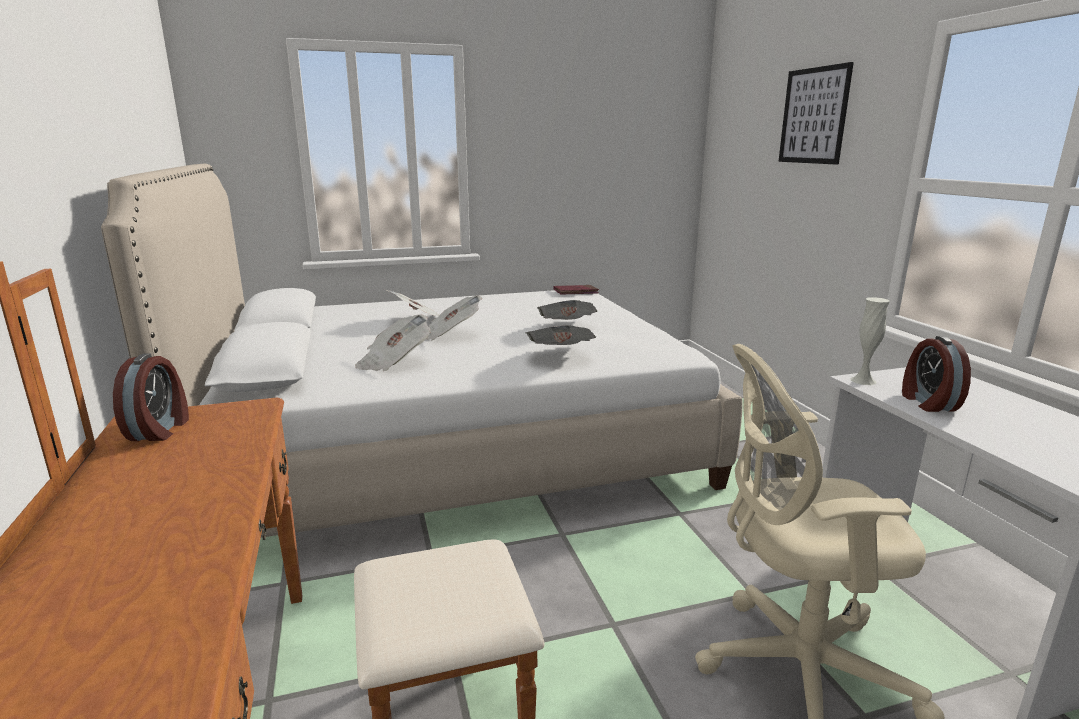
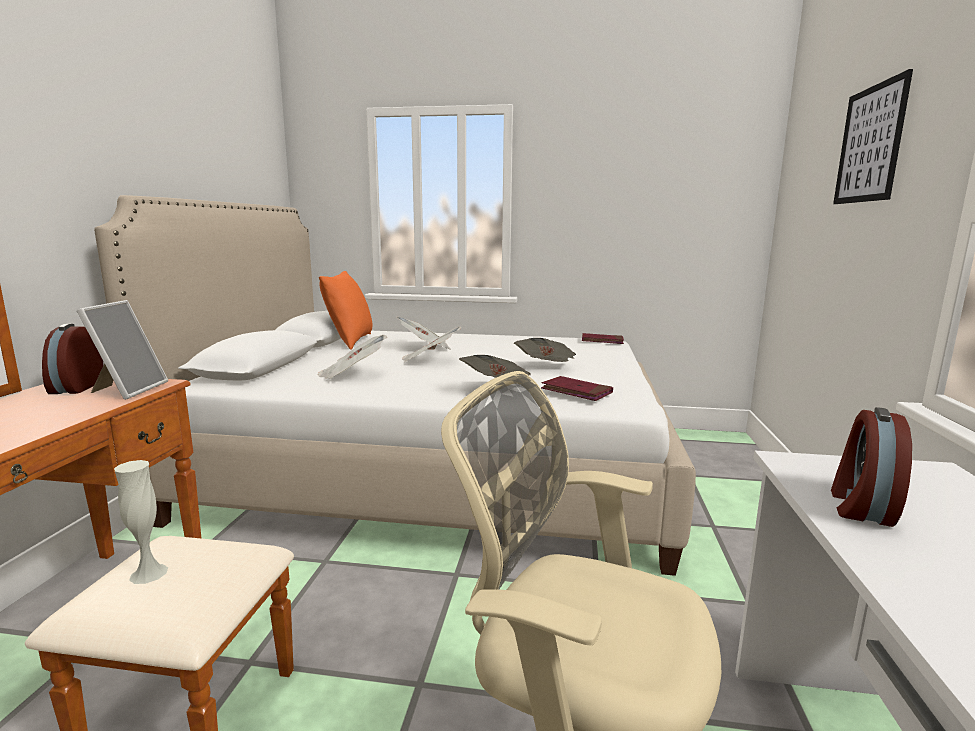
camera: 25 degrees right, 5 degrees down
(160, 429) = (75, 387): alarm clock -> alarm clock turned 150 degrees clockwise
(236, 420) = (128, 390): none -> picture frame
(321, 324) = (349, 342): none -> orange pillow
(630, 348) = (576, 391): none -> red book
(863, 380) = (794, 463): white vase -> white vase (149, 573)

